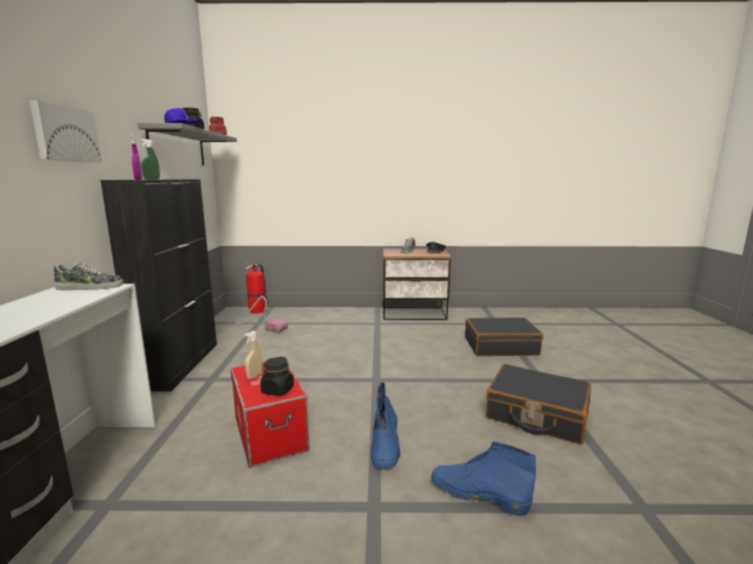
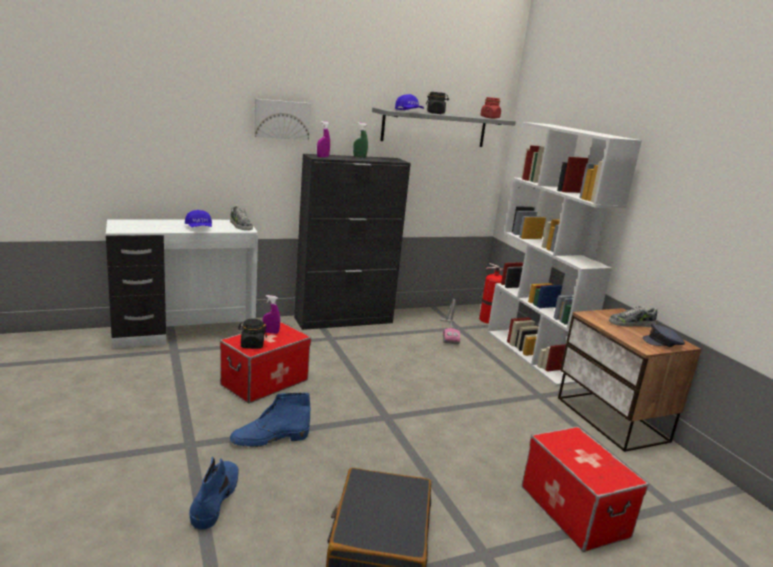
camera: 65 degrees right, 5 degrees up
(58, 305) = (199, 228): none -> blue cap
(254, 376) = (270, 332): beige spray bottle -> purple spray bottle
(324, 312) = (533, 355): none -> white bookcase
(500, 346) = (573, 511): black suitcase -> storage box

